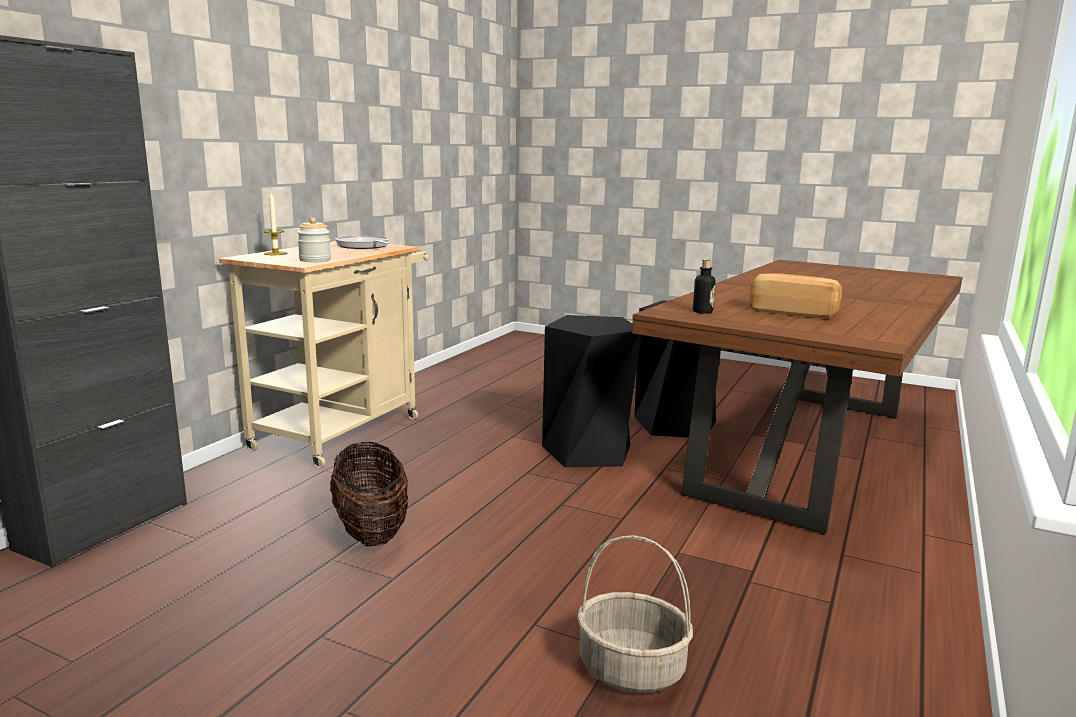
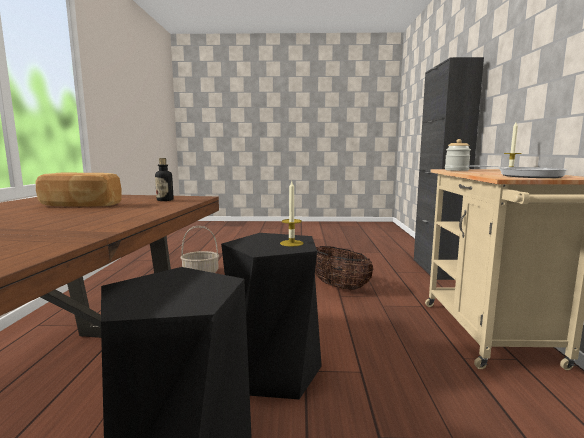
camera: 155 degrees right, 5 degrees down
(577, 321) = (291, 243): none -> candle

